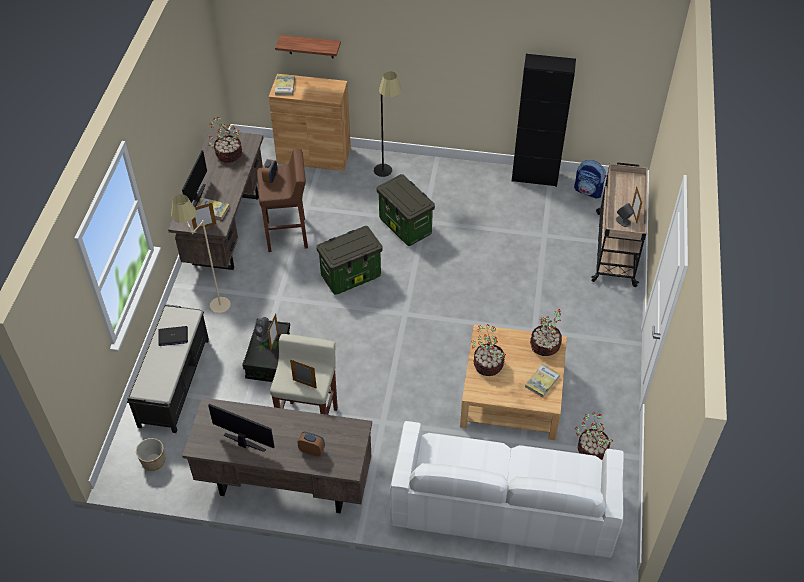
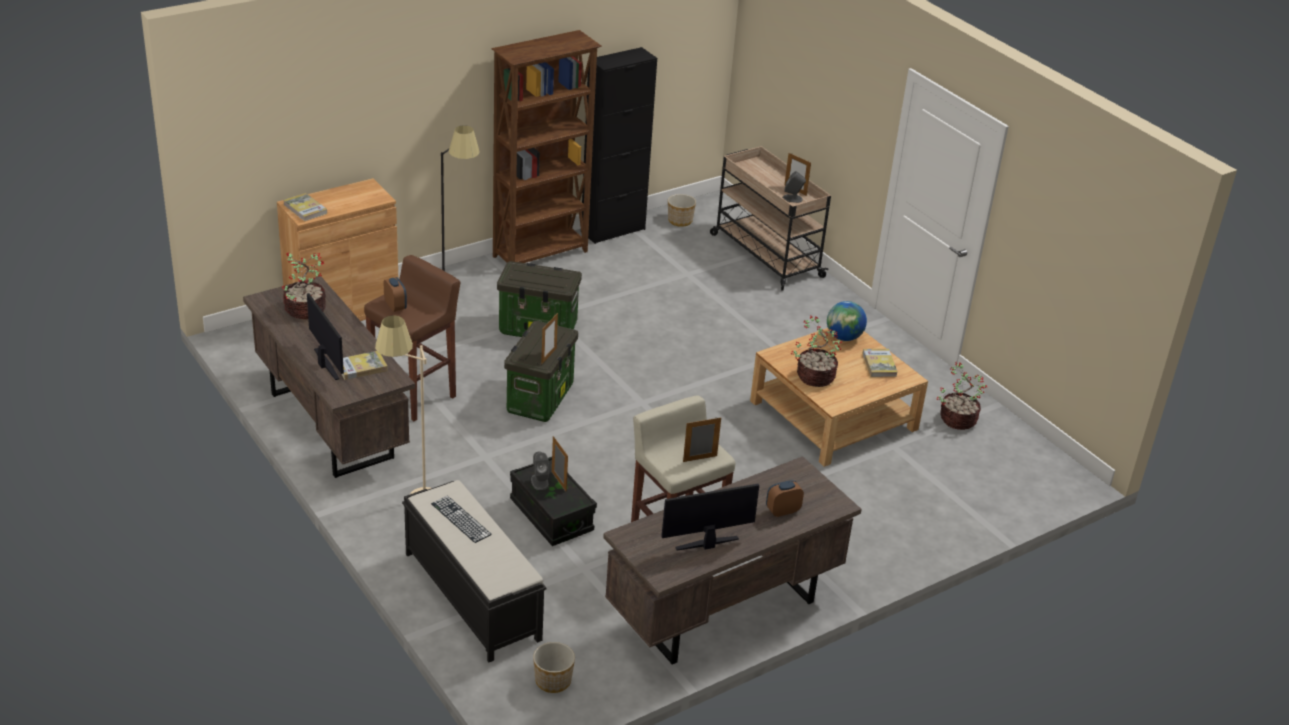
camera: 45 degrees left, 15 degrees down
(173, 336) = (460, 519): laptop -> keyboard
(205, 227) = (376, 386): picture frame -> picture frame (548, 356)
(310, 46) = (323, 141): shelf -> none
(469, 173) = (541, 254): none -> brown bookcase
(503, 507) = (947, 506): white sofa -> none
(545, 347) = (844, 337): potted plant -> globe
(588, 191) = (680, 221): backpack -> planter

